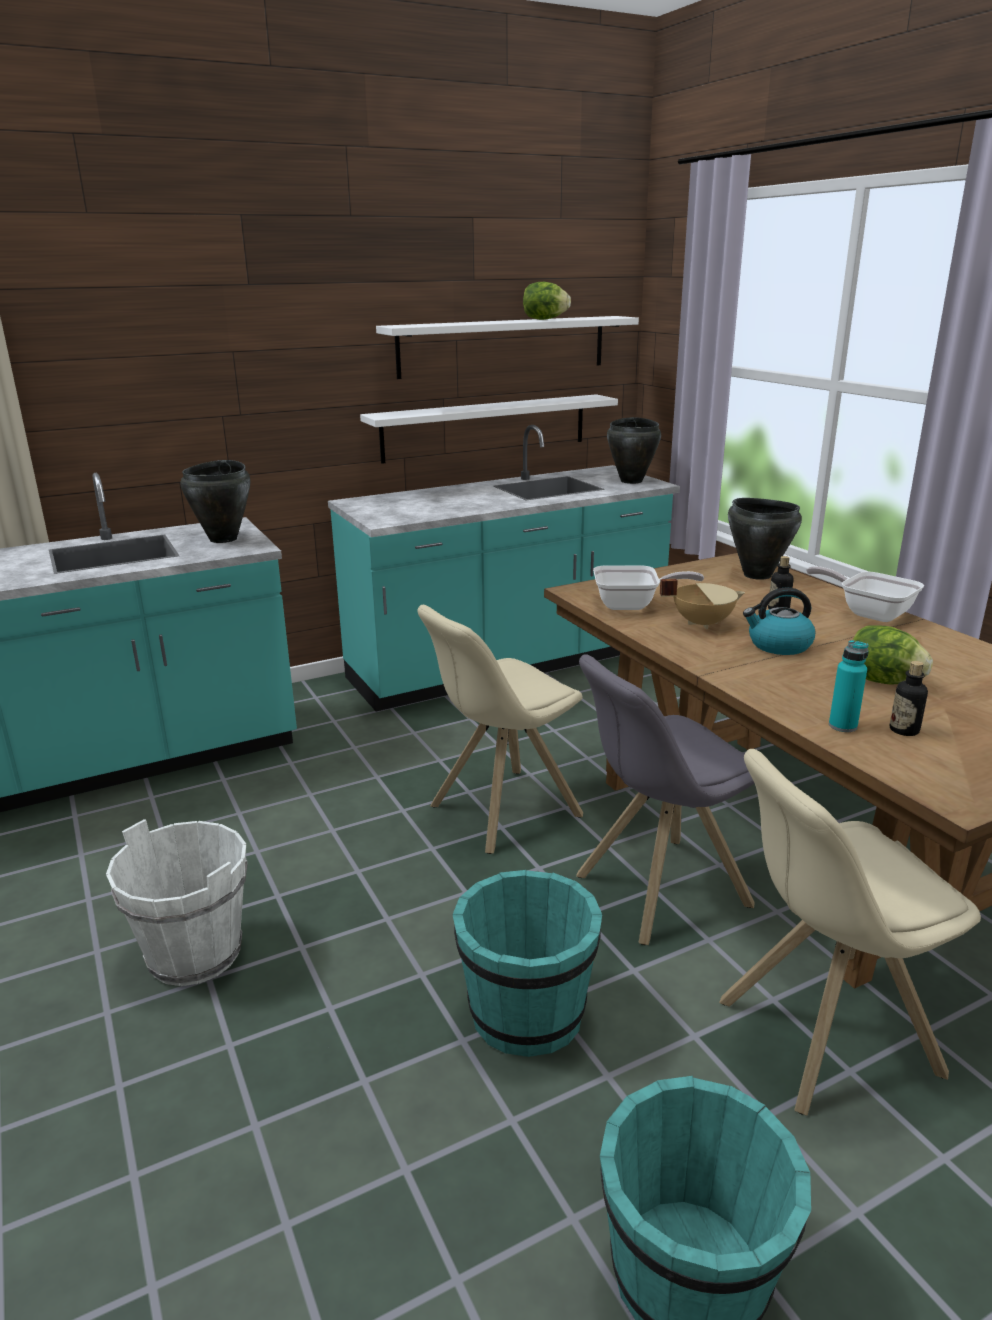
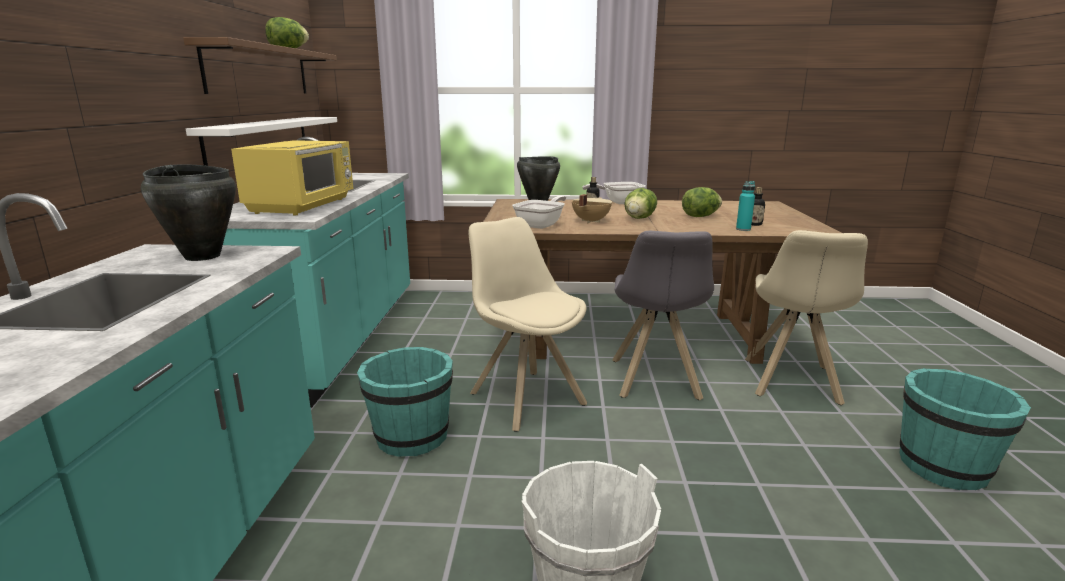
camera: 60 degrees left, 5 degrees down
(429, 508) = (303, 206): none -> yellow microwave
(503, 346) = (259, 71): white shelf -> brown shelf
(503, 810) = (526, 398): beige chair -> beige chair turned 150 degrees clockwise
(526, 1013) = (743, 454): turquoise bucket -> turquoise bucket (411, 437)
(632, 481) = (373, 175): black cooking pot -> none
(778, 645) = (639, 218): kettle -> lettuce

